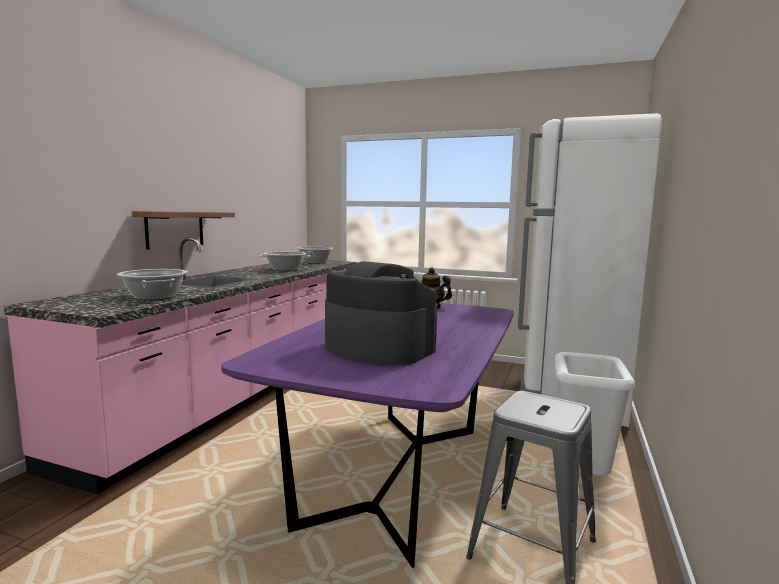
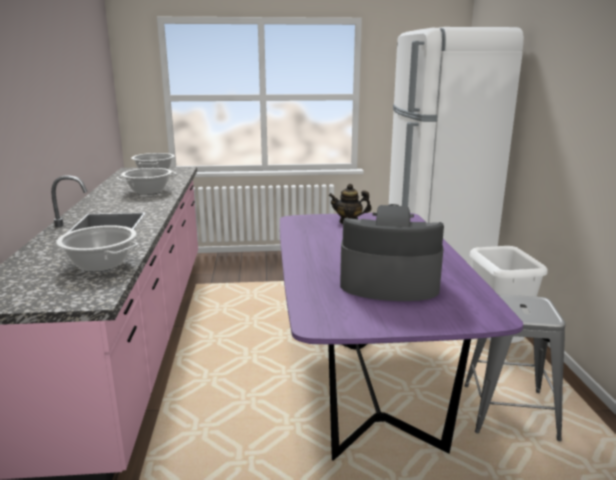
camera: 25 degrees left, 10 degrees up
(175, 229) = (37, 166): shelf -> none

